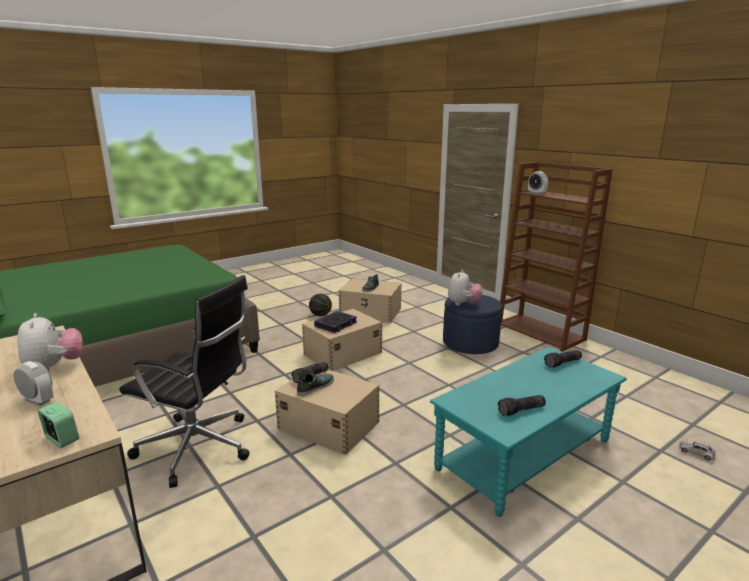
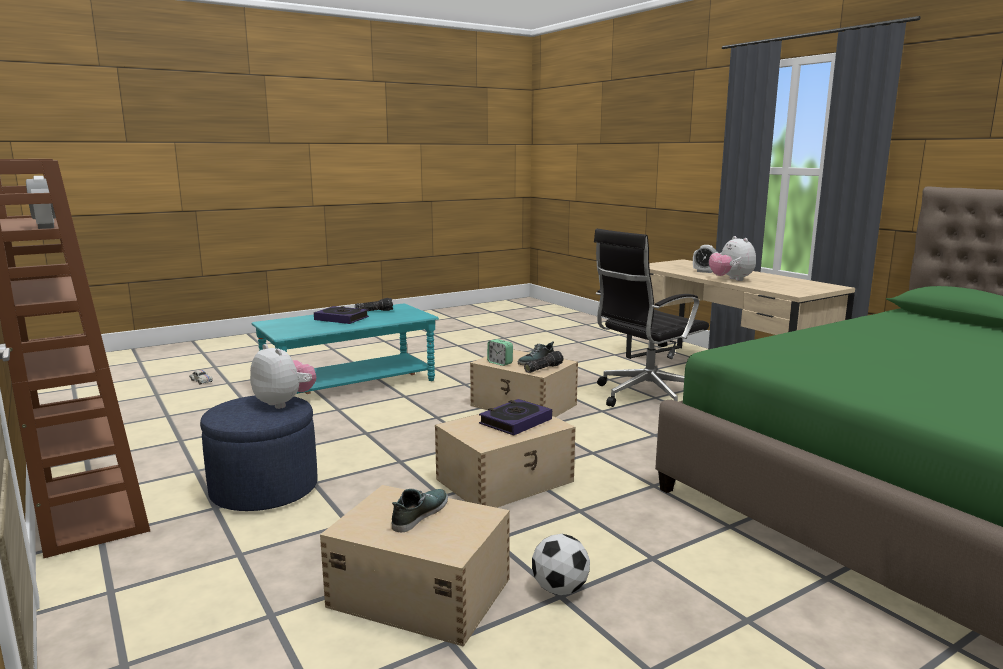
camera: 175 degrees left, 5 degrees down
(62, 439) = (660, 265): alarm clock -> alarm clock (500, 363)
(199, 448) = (645, 396): black office chair -> black office chair turned 60 degrees counterclockwise
(320, 315) = (560, 589): basketball -> football
(463, 304) = (284, 403): plush toy -> plush toy turned 105 degrees clockwise
(537, 387) = (341, 319): none -> book
(563, 363) = (289, 328): flashlight -> none

